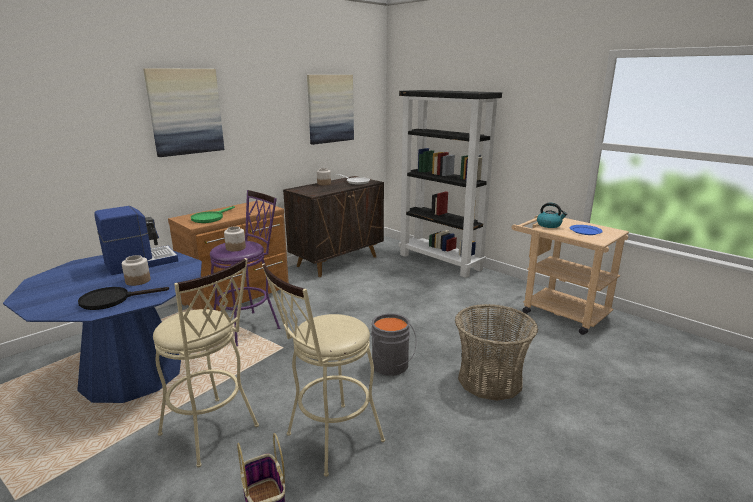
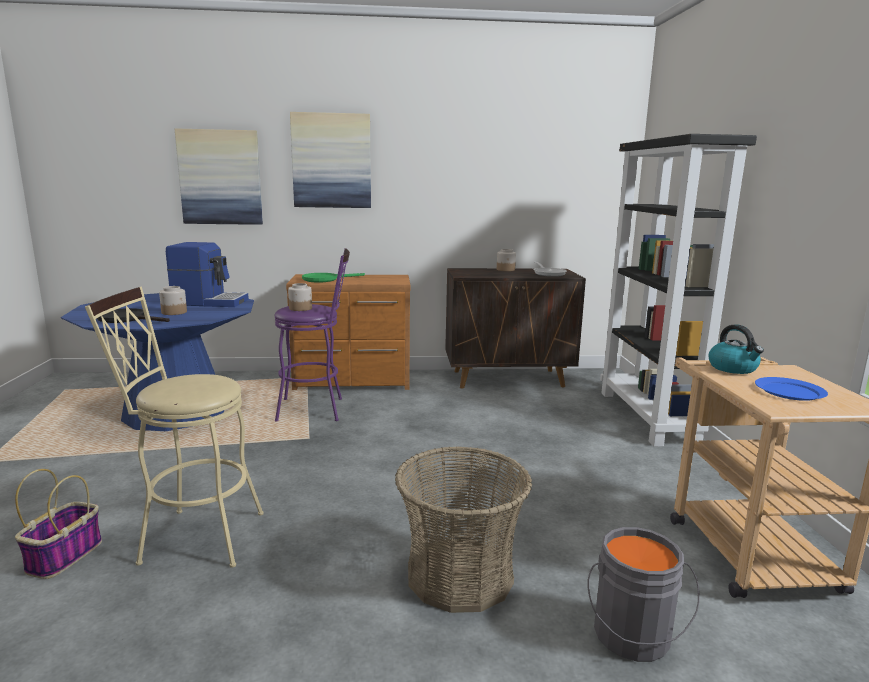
camera: 40 degrees right, 5 degrees down
(213, 433) = (138, 481): beige stool -> none
(330, 109) = (534, 171): picture -> picture (220, 177)
(391, 366) = (374, 501): grey bucket -> grey bucket (632, 637)

